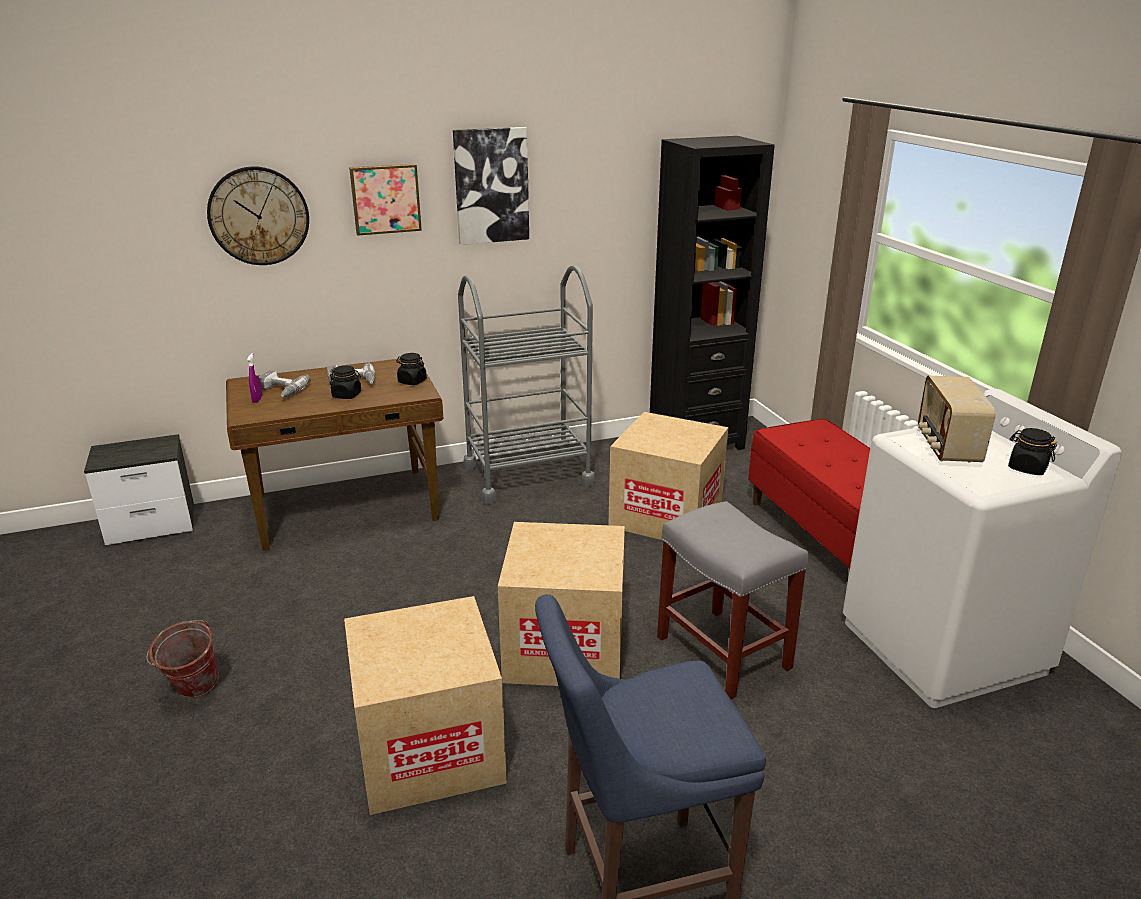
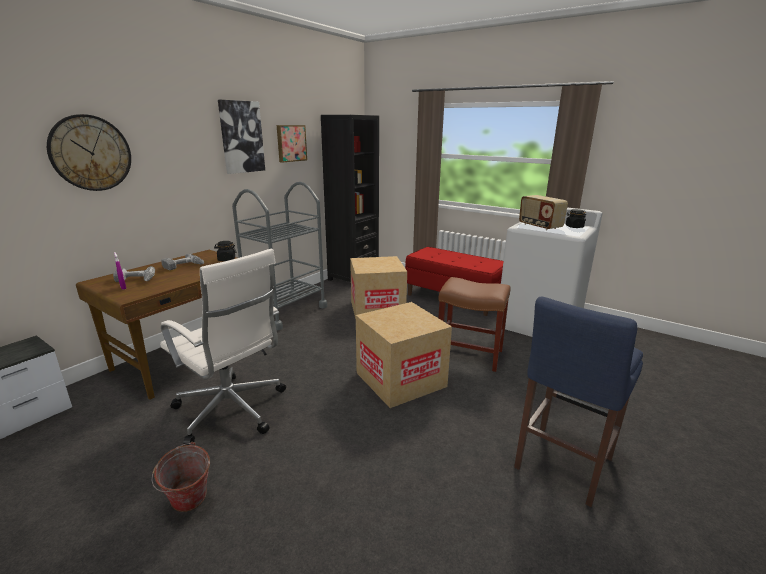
camera: 35 degrees left, 5 degrees down
(324, 602) = (232, 411): none -> white office chair
(347, 395) = (191, 273): black jar -> none
(385, 198) = (180, 143): picture -> picture (291, 143)
(429, 749) = (392, 457): cardboard box -> none
(721, 651) = (468, 354): grey stool -> brown stool

